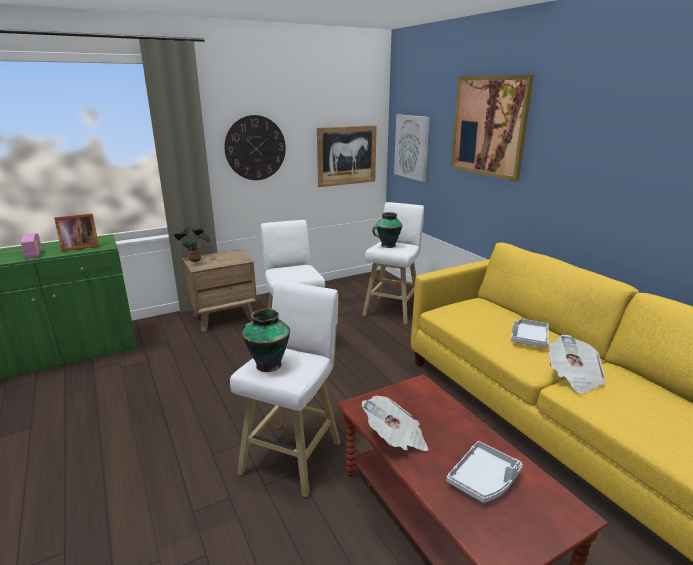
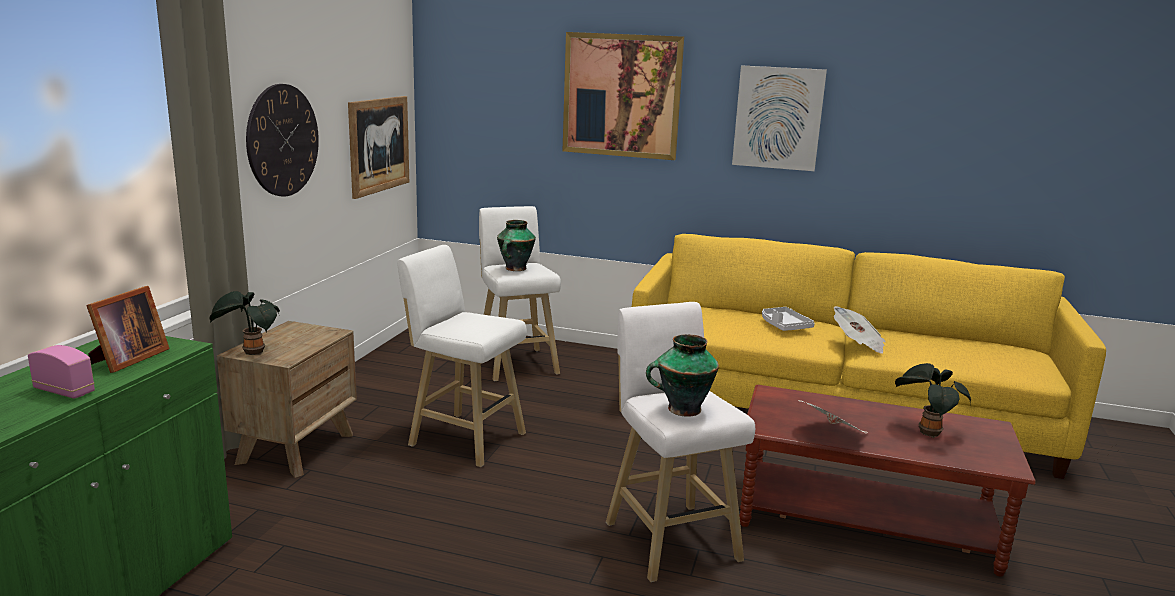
camera: 45 degrees left, 5 degrees down
(412, 147) = (475, 126): picture -> picture (778, 118)
(484, 480) = (926, 432): white tray -> potted plant

